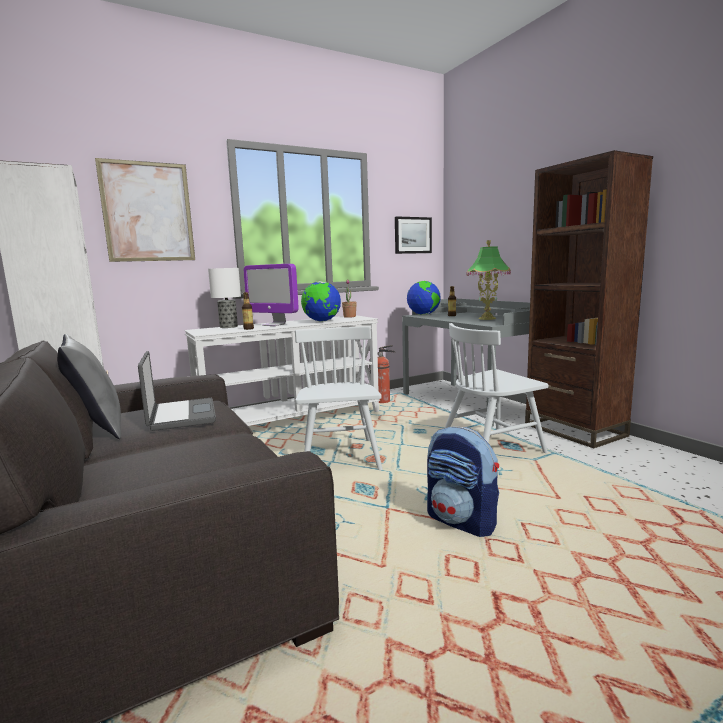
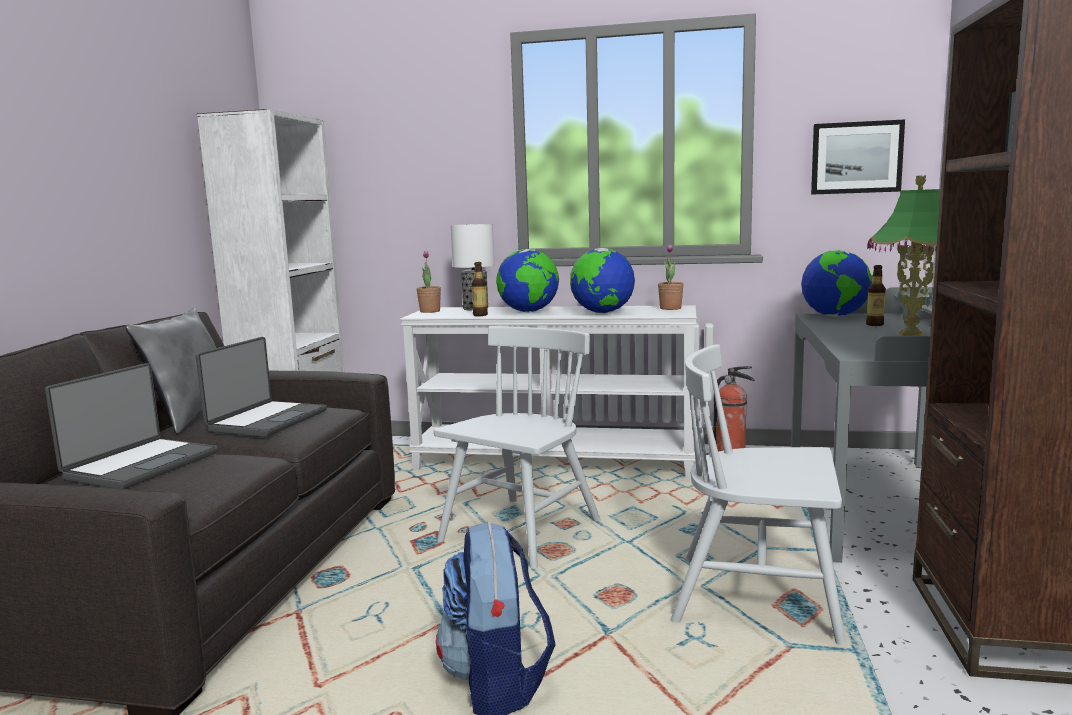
camera: 40 degrees right, 0 degrees up
(148, 212) = (405, 148): picture -> none
(160, 460) = (140, 465): none -> laptop
(200, 331) = (430, 311): none -> potted plant
(274, 325) = (528, 312): monitor -> globe

